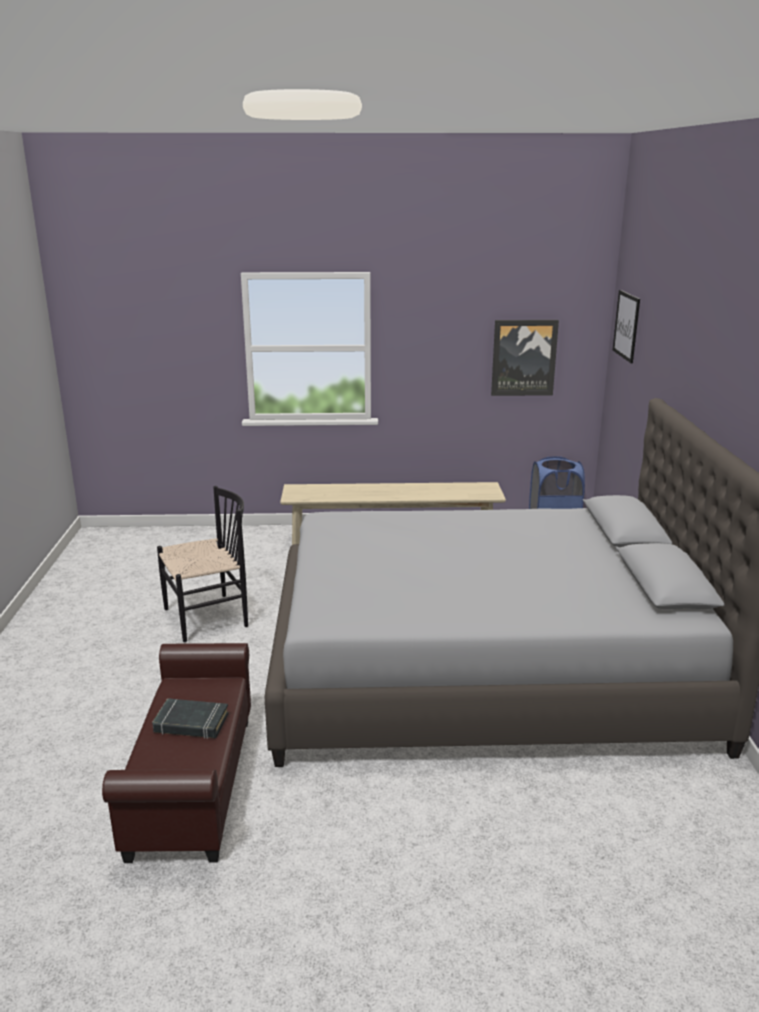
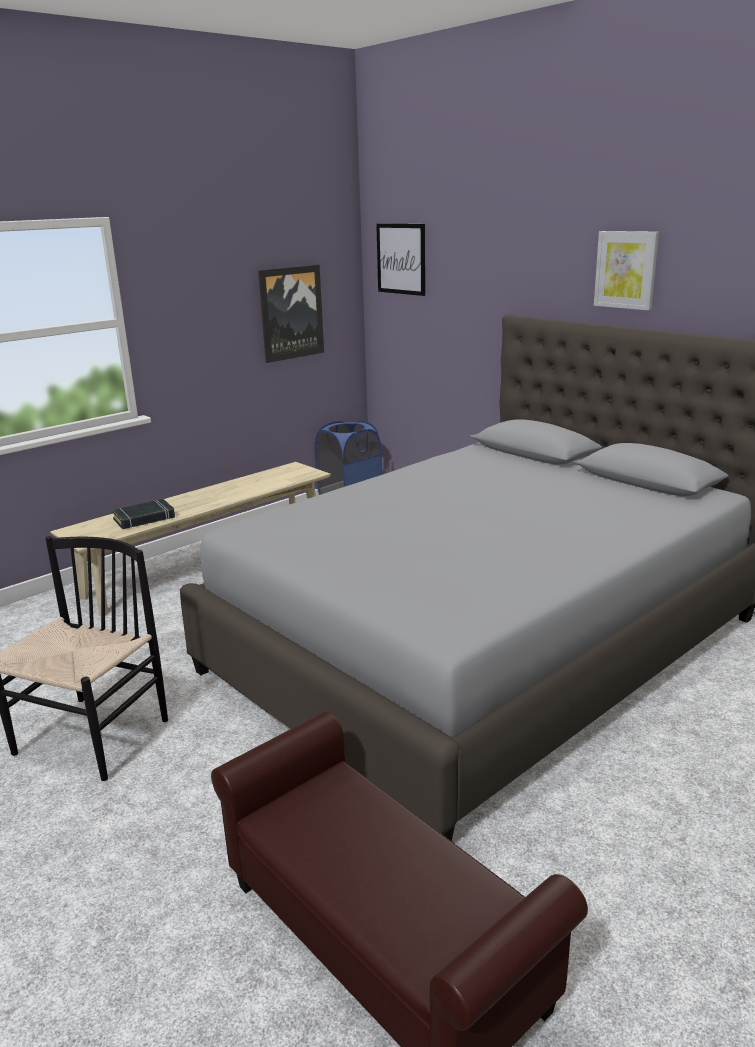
camera: 40 degrees left, 0 degrees up
(191, 723) = (375, 851): black book -> black book (144, 518)
(724, 382) = (626, 270): none -> picture

